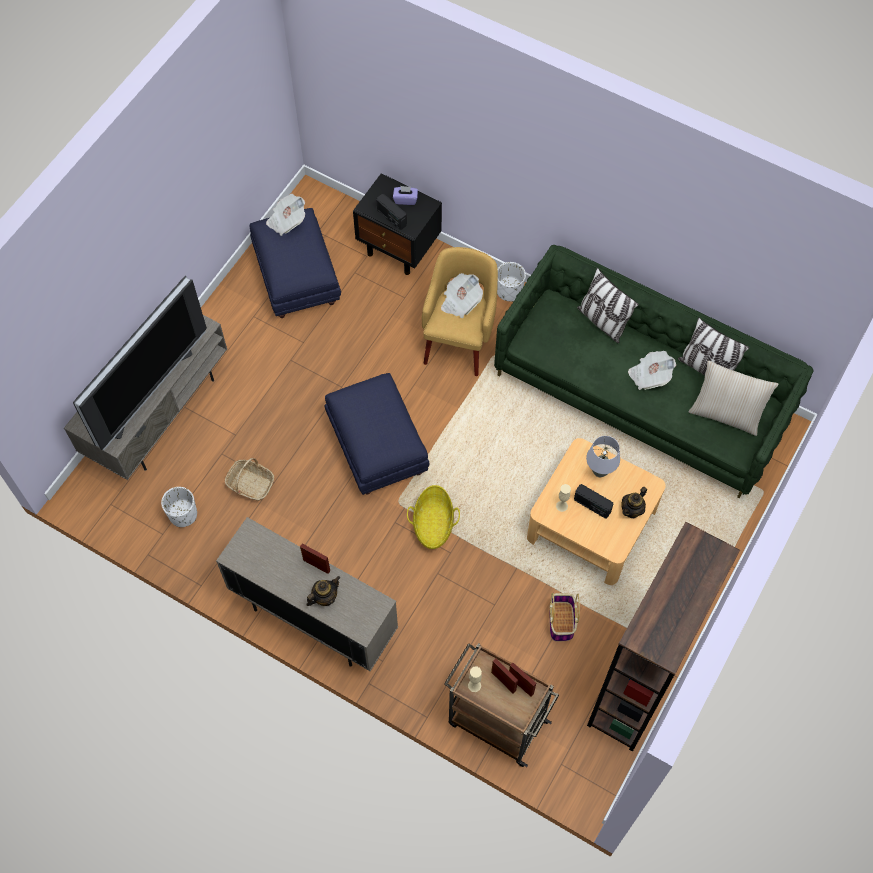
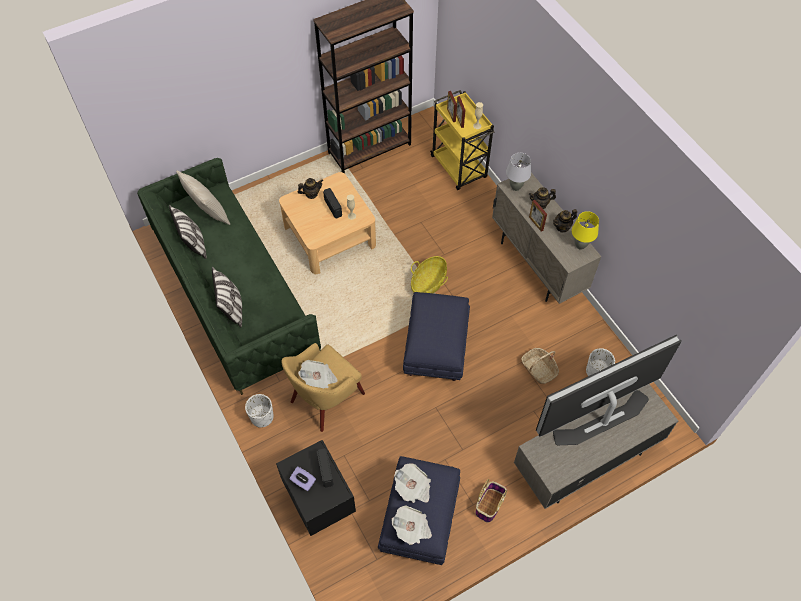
camera: 150 degrees left, 5 degrees down
(247, 562) = (580, 245): none -> yellow table lamp
(281, 577) = (562, 227): none -> teapot
(496, 722) = (459, 168): brown cart -> yellow cart
(561, 622) = (388, 195): basket -> basket (489, 505)
(600, 472) = (313, 223): grey table lamp -> grey table lamp (515, 187)
(649, 376) = (233, 257): newspaper -> newspaper (413, 488)

